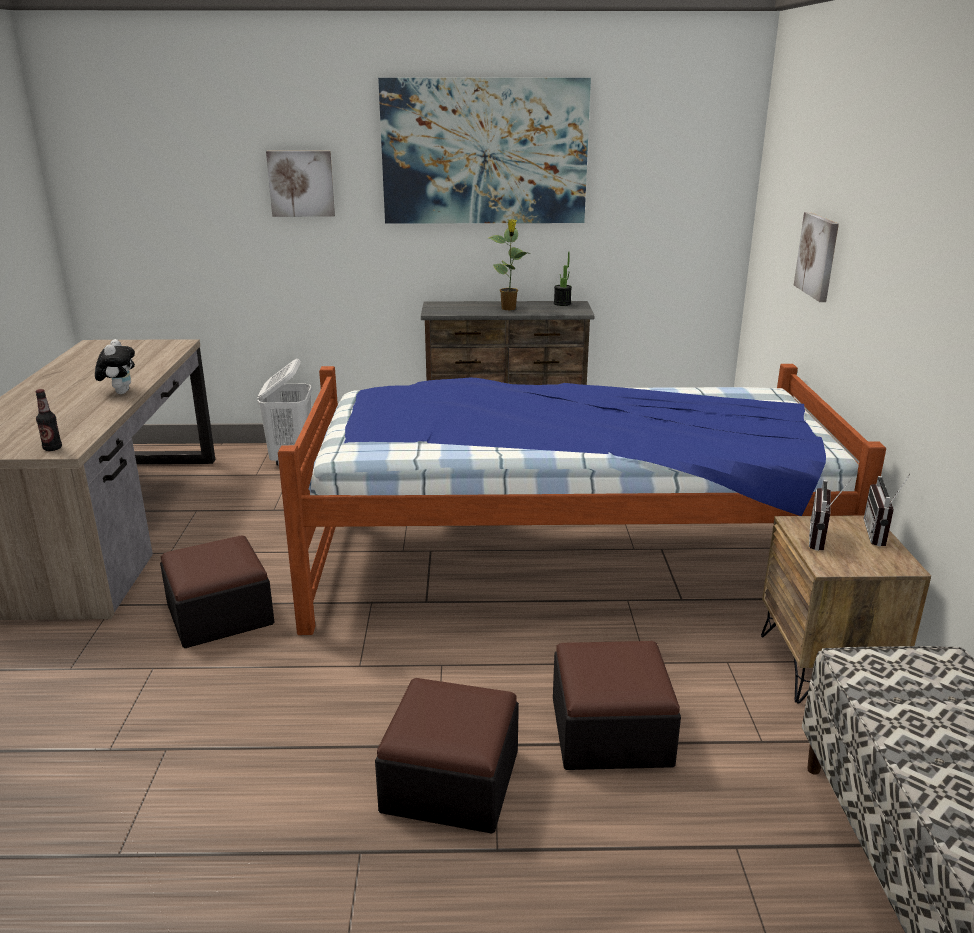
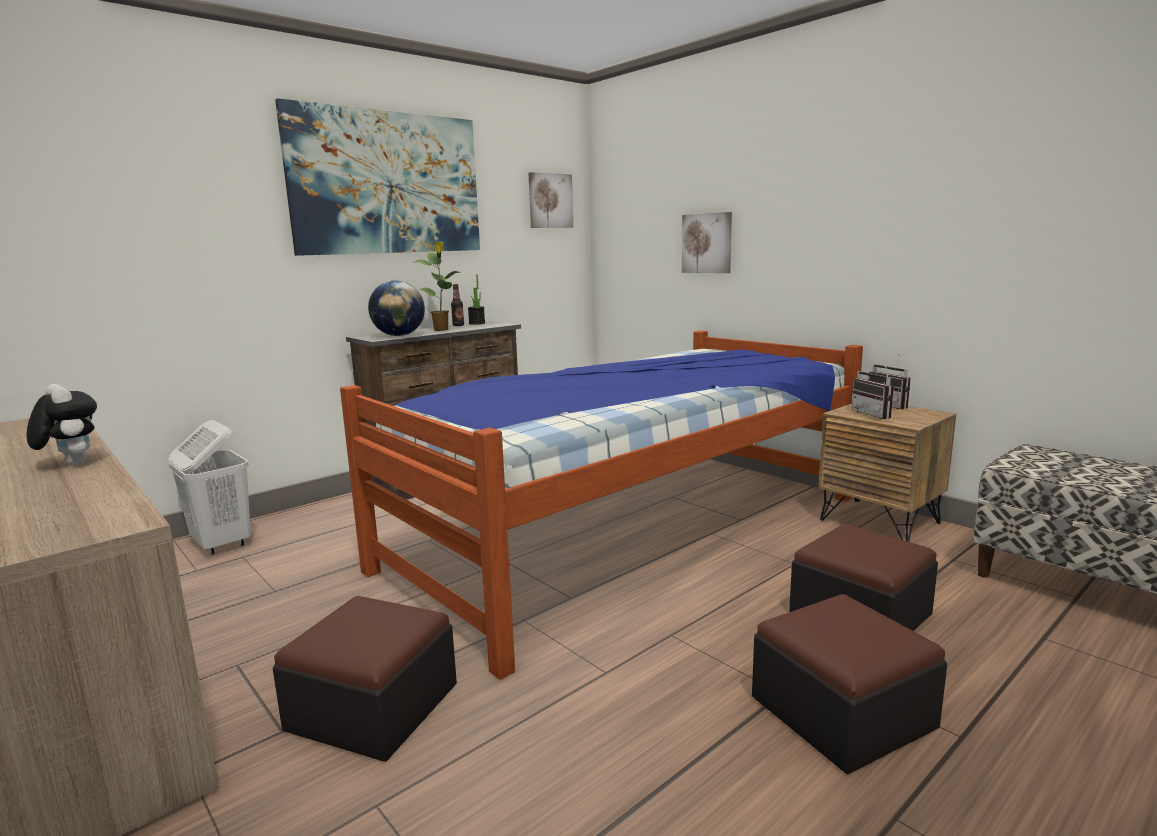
camera: 40 degrees left, 10 degrees down
(52, 448) = (92, 529): bottle -> bottle (458, 325)
(301, 183) = (190, 212): picture -> picture (550, 201)
(457, 310) = (399, 335): none -> globe

